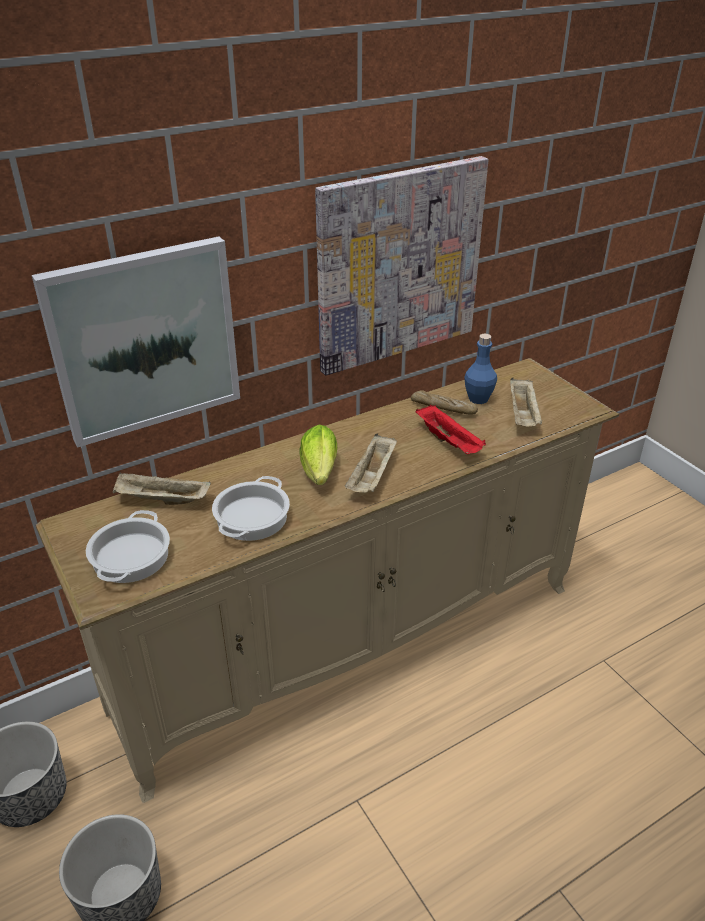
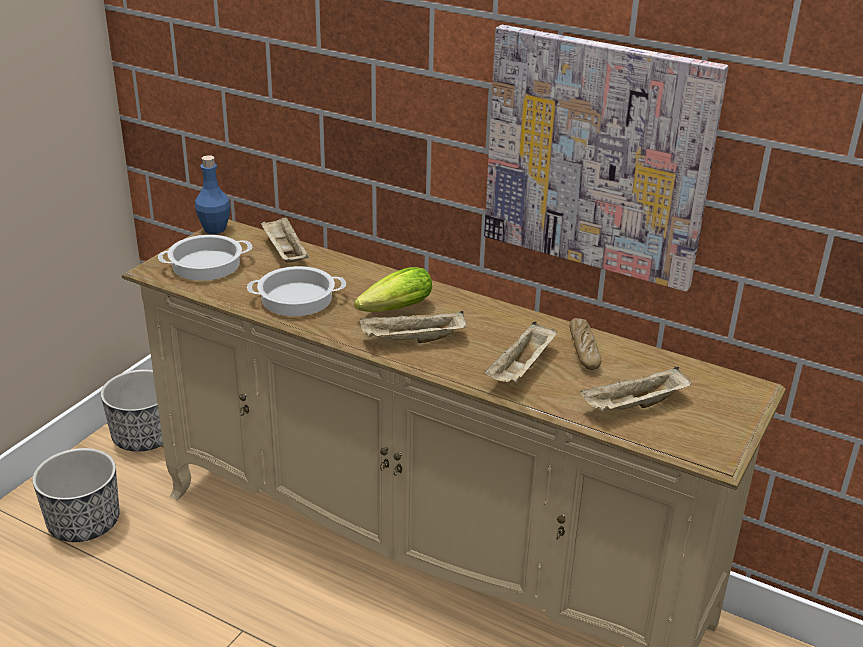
camera: 60 degrees right, 5 degrees down
(144, 340) = (328, 107): picture -> none
(449, 442) = (521, 369): red tray -> beige tray
(478, 399) = (632, 368): blue bottle -> blue bottle (214, 229)

